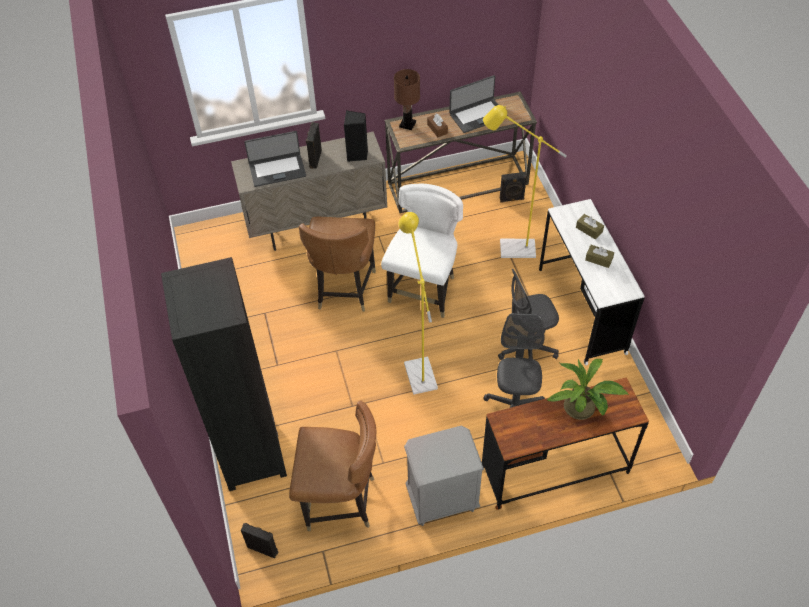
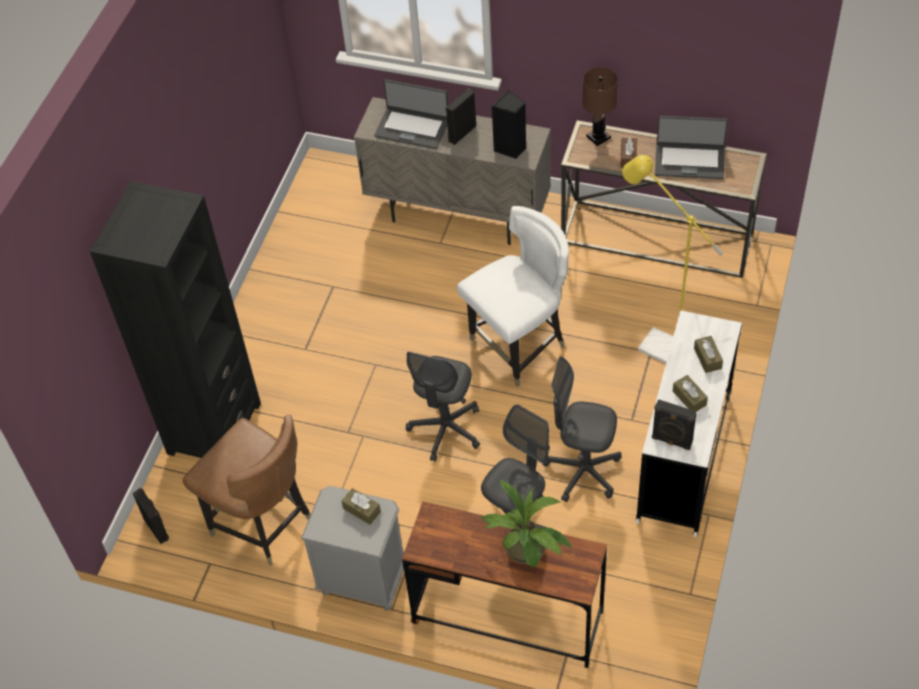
camera: 35 degrees right, 0 degrees up
(344, 289) = (434, 300): brown chair -> none
(418, 369) = (446, 429): yellow floor lamp -> grey office chair
(445, 443) = (361, 510): none -> brown tissue box
(511, 199) = (706, 287): black speaker -> black speaker (671, 441)

